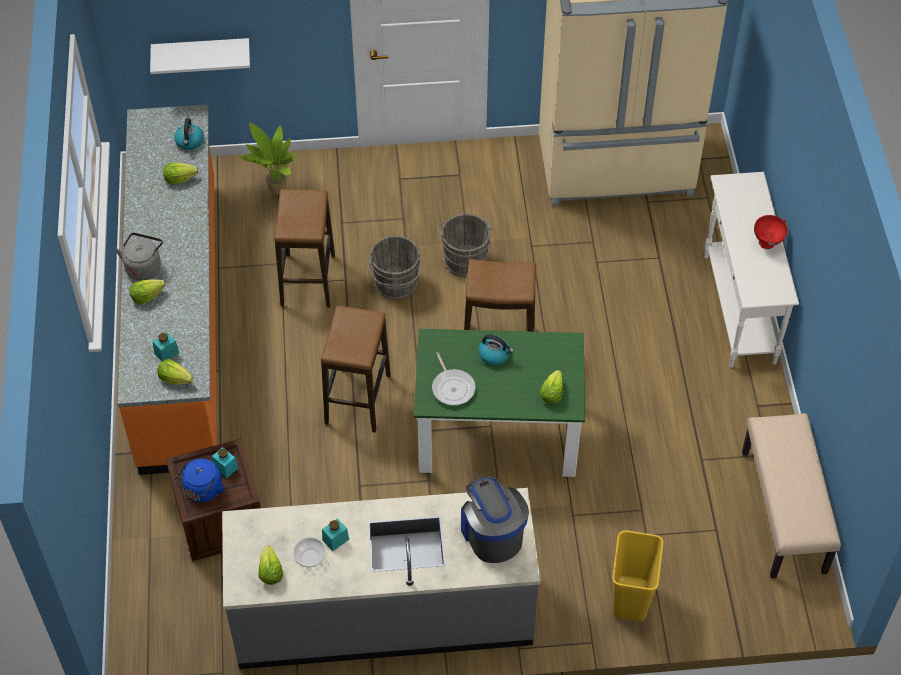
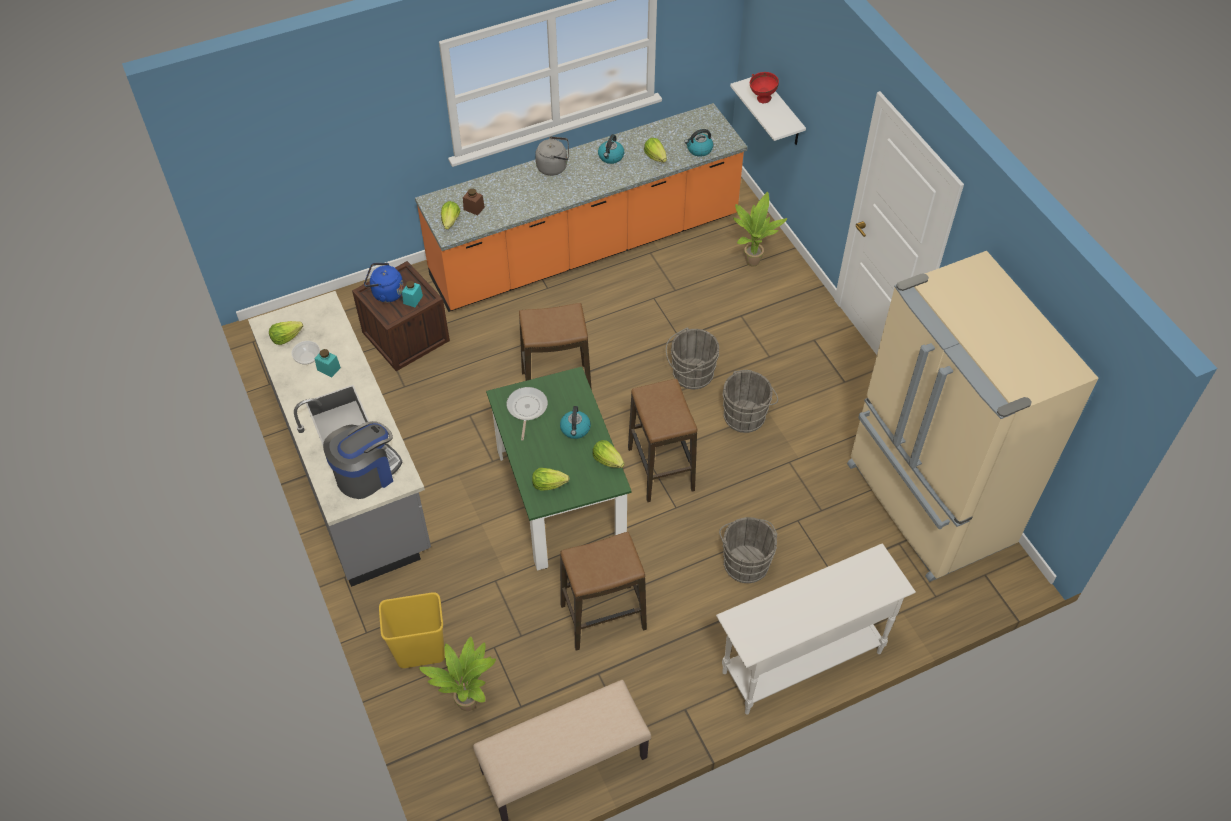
camera: 70 degrees right, 0 degrees up
(147, 296) = (525, 178): lettuce -> lettuce (607, 460)
(157, 215) = (611, 157): none -> kettle
(166, 353) = (474, 208): turquoise jar -> brown jar
(308, 280) = (666, 313): stool -> stool (603, 617)
(452, 387) = (526, 409): frying pan -> frying pan turned 135 degrees clockwise
(625, 314) = (745, 561): none -> grey bucket
(697, 571) = (468, 701): none -> potted plant
(767, 244) = (812, 618): red bowl -> red bowl (762, 100)

